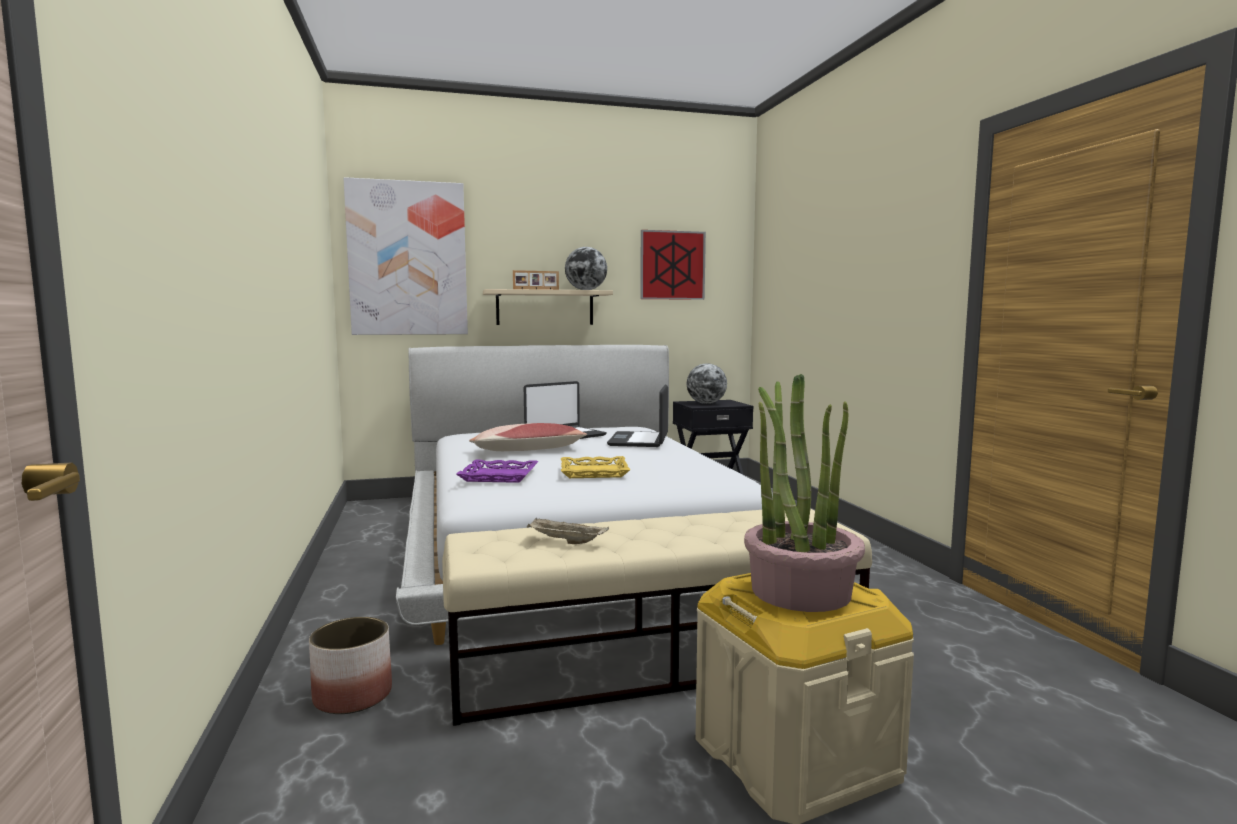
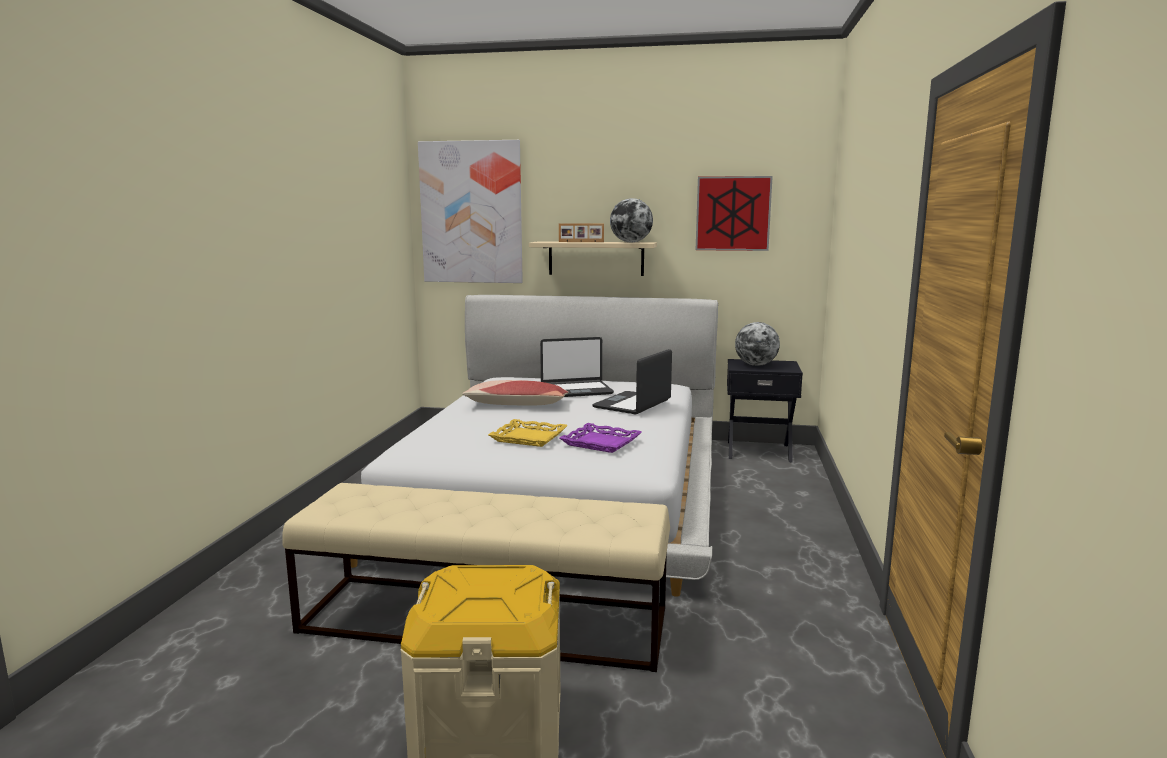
camera: 25 degrees right, 5 degrees up
(352, 696) = (260, 593): planter -> none
(498, 476) = (447, 431): purple tray -> purple tray (600, 443)
(565, 542) = (401, 506): beige tray -> none
(800, 591) = (483, 591): potted plant -> none

